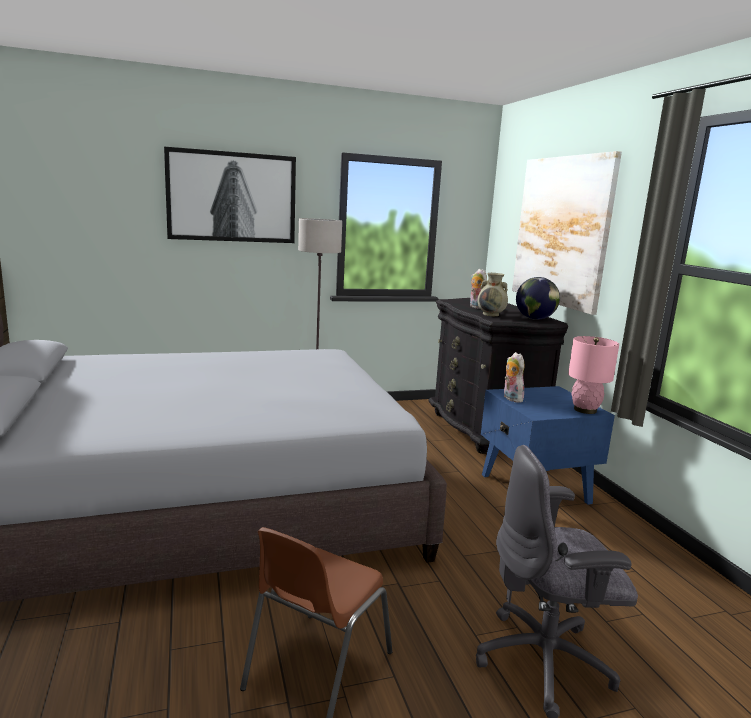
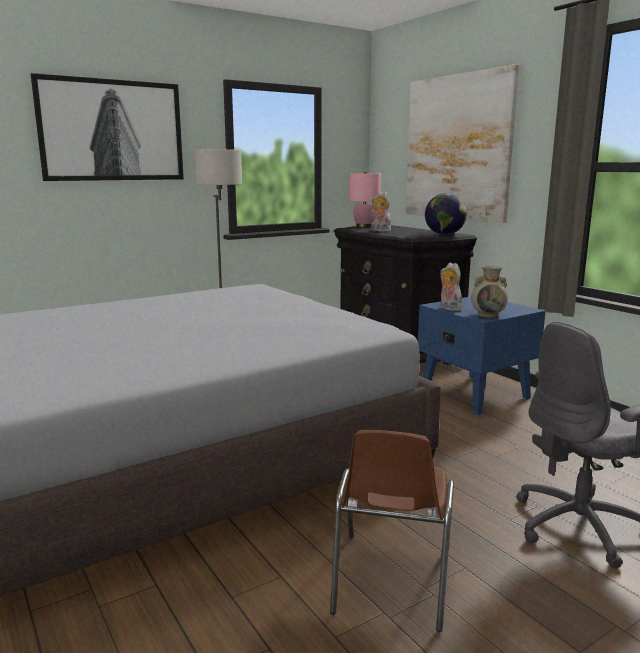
camera: 15 degrees left, 0 degrees up
(491, 314) = (402, 234): beige vase -> beige vase (488, 315)
(585, 410) = (519, 309): pink table lamp -> pink table lamp (364, 226)

